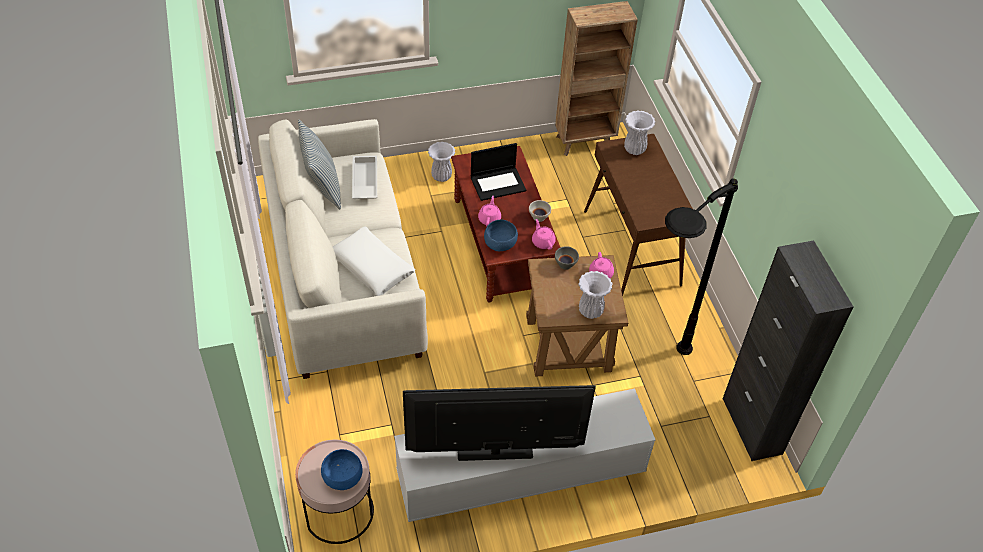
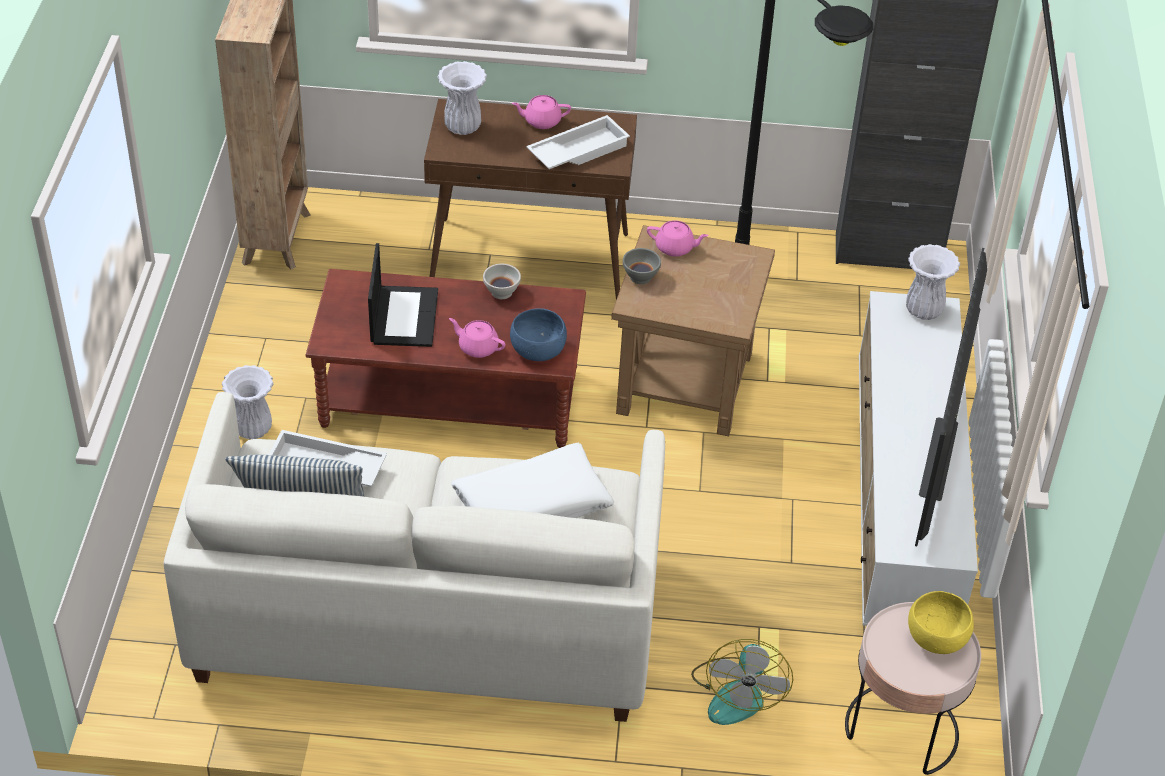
camera: 70 degrees left, 5 degrees down
(340, 424) = (737, 692): none -> fan
(343, 477) = (937, 638): blue bowl -> yellow bowl
(543, 242) = (556, 303): pink teapot -> pink teapot (541, 121)
(590, 311) = (740, 279): white vase -> white vase (924, 311)
(646, 202) = (578, 150): none -> white tray

